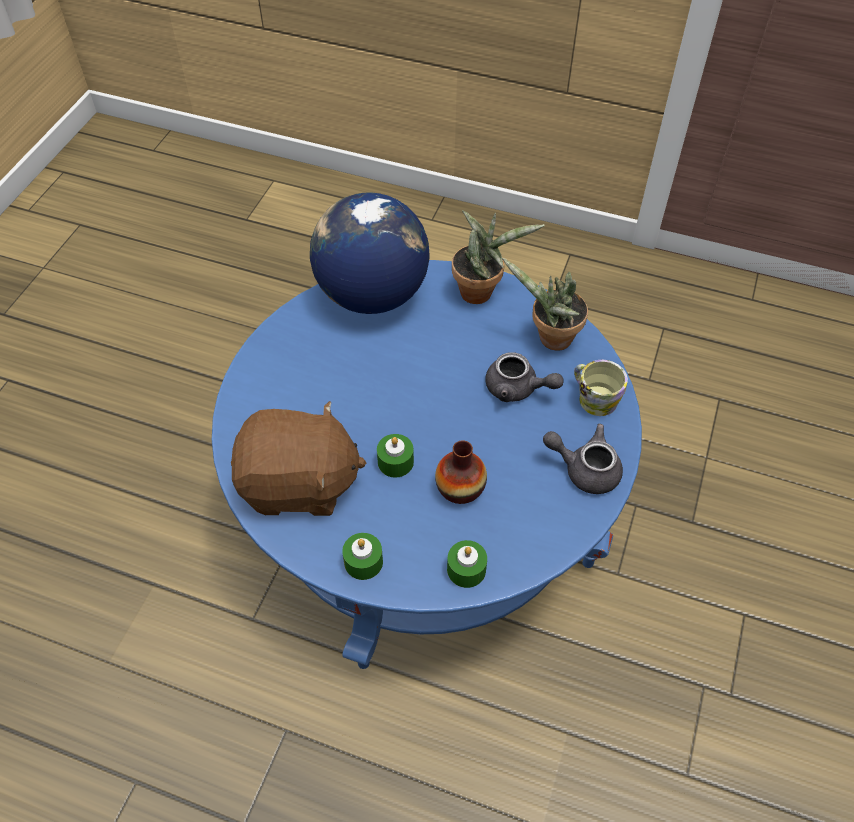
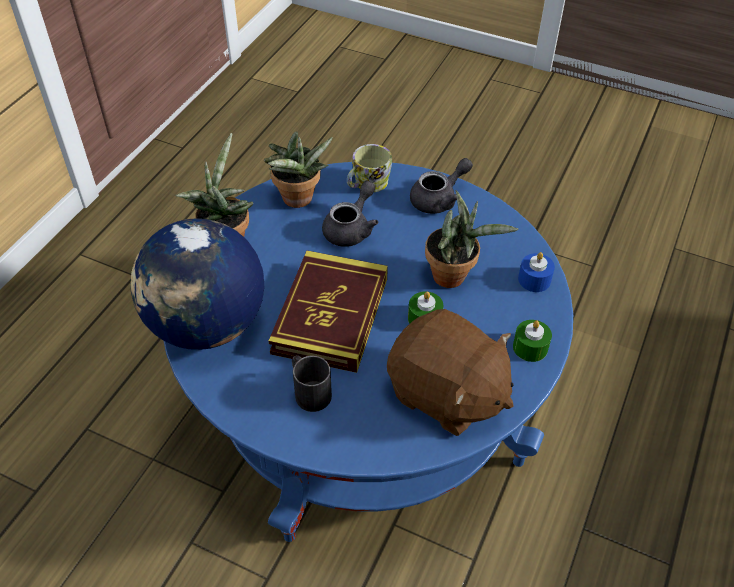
camera: 85 degrees left, 5 degrees down
(299, 484) = (446, 394): brown plush toy -> brown plush toy turned 120 degrees clockwise
(301, 376) = (309, 391): none -> black mug
(392, 383) = (330, 315): none -> book
(460, 487) = (454, 276): vase -> potted plant
(466, 569) = (534, 279): green candle -> blue candle
(584, 469) = (439, 199): grey teapot -> grey teapot turned 150 degrees counterclockwise

